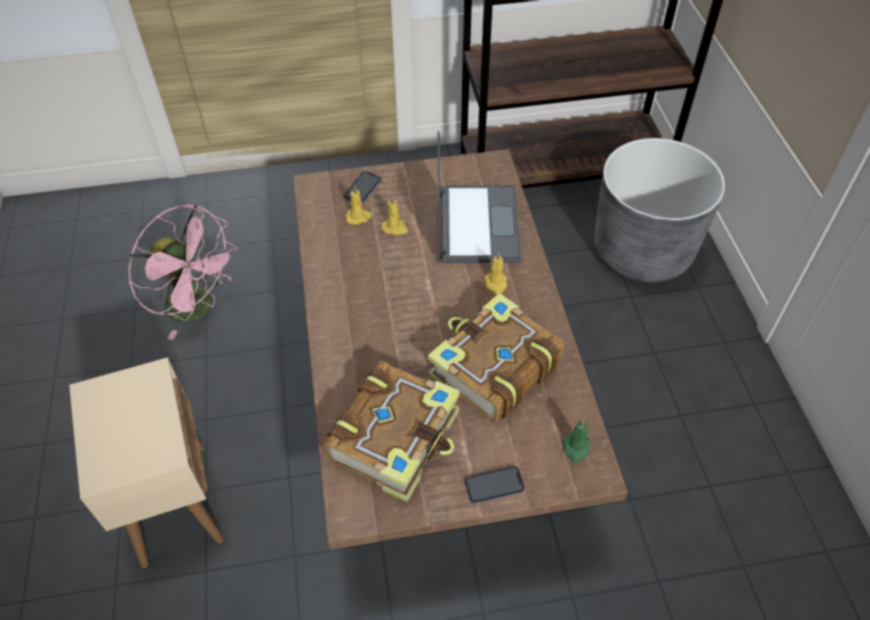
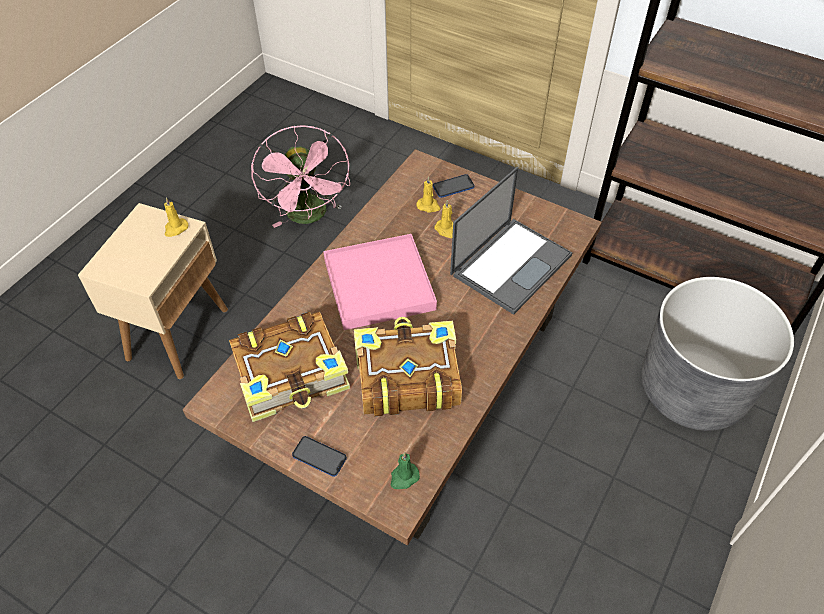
camera: 40 degrees right, 0 degrees up
(388, 309) = (379, 284): none -> pink tray
(496, 284) = (476, 318): yellow candle -> yellow candle (175, 228)

